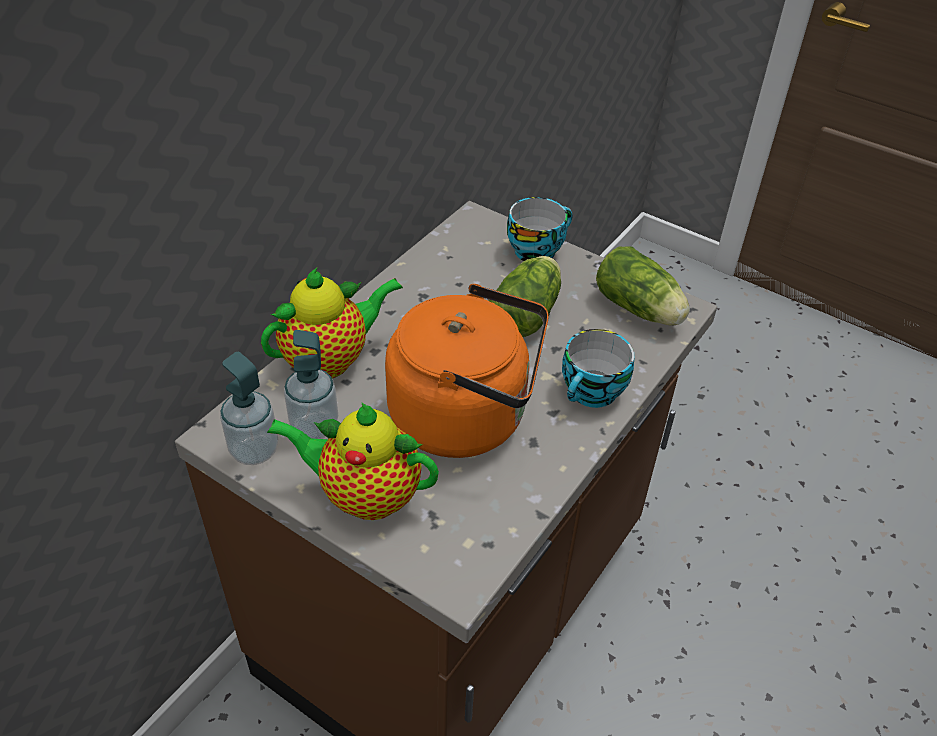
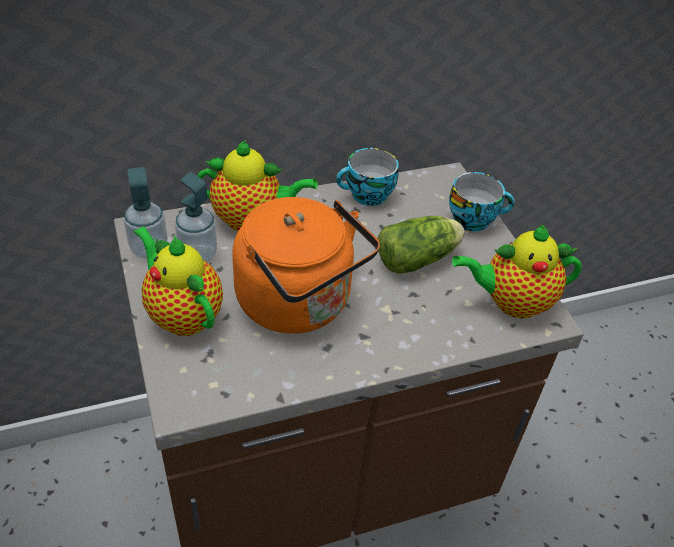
camera: 35 degrees right, 0 degrees up
(592, 393) = (407, 340): cup -> cup (367, 196)
(640, 310) = (511, 302): lettuce -> teapot

